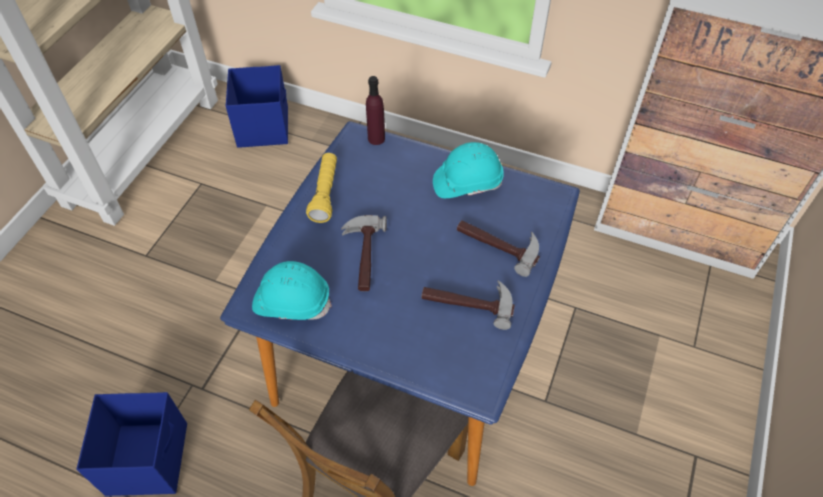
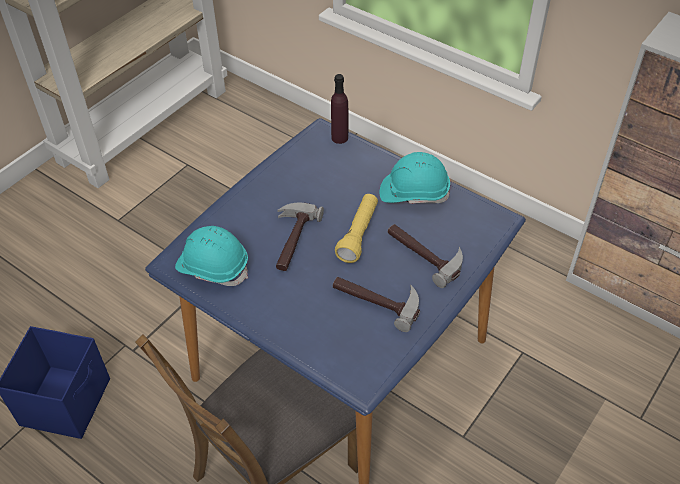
camera: 15 degrees right, 5 degrees down
(263, 127) = (261, 122): blue storage box -> none
(325, 193) = (275, 178): yellow flashlight -> yellow flashlight (358, 234)

